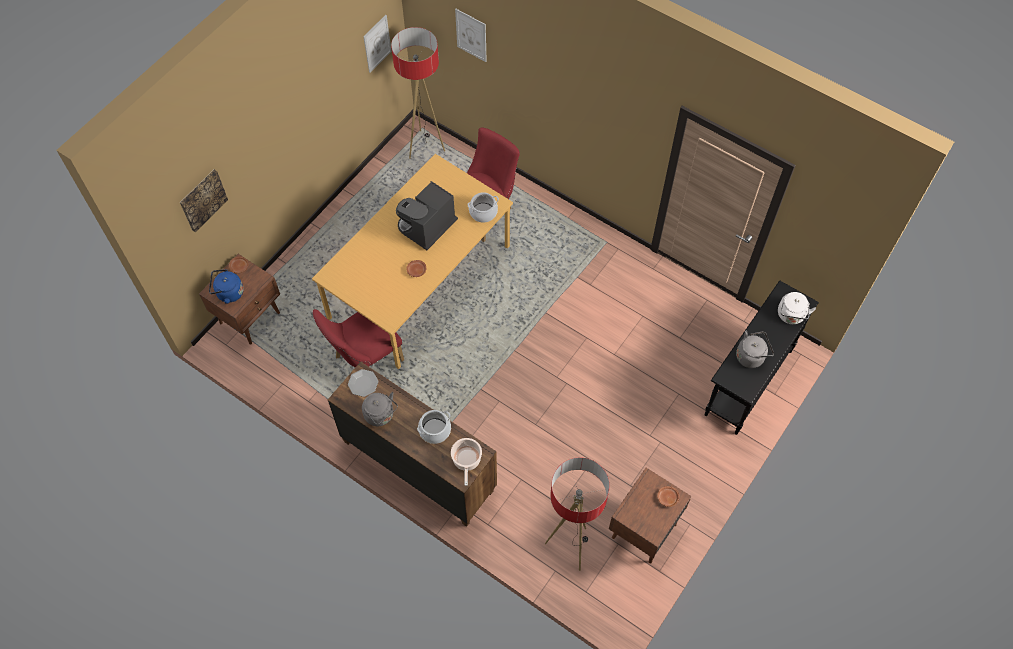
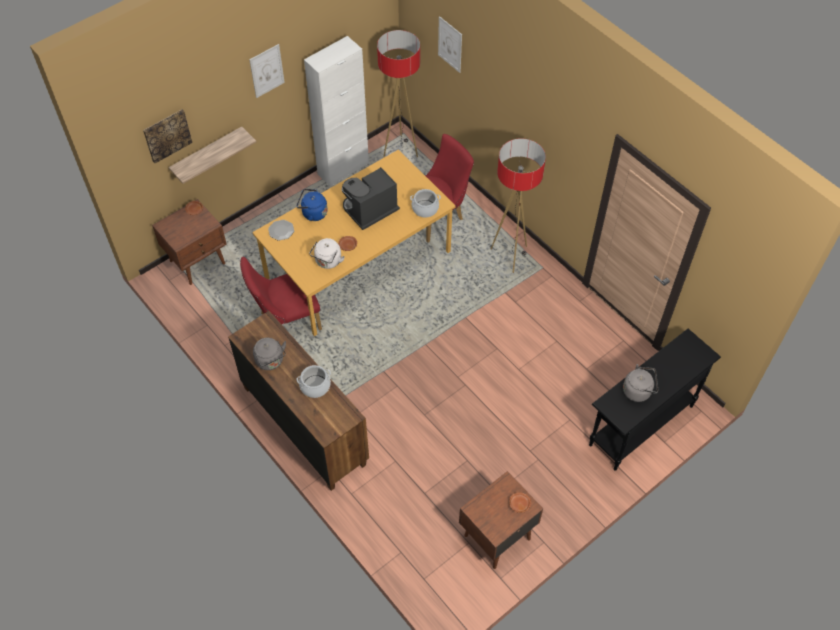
camera: 15 degrees right, 5 degrees down
(228, 293) = (177, 230): blue kettle -> blue kettle (313, 213)
(242, 206) = (207, 155): none -> shelf
(363, 383) = (264, 330): plate -> plate (281, 230)
(371, 180) = (343, 169): none -> white cabinet
(377, 43) = (367, 39): picture -> picture (267, 71)
(466, 461) = (335, 420): cooking pot -> none
(570, 547) = (422, 534): floor lamp -> floor lamp (510, 256)
(791, 316) = (689, 363): white kettle -> white kettle (327, 262)

